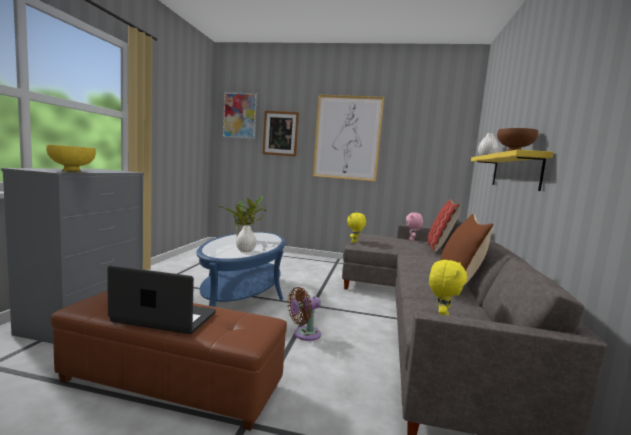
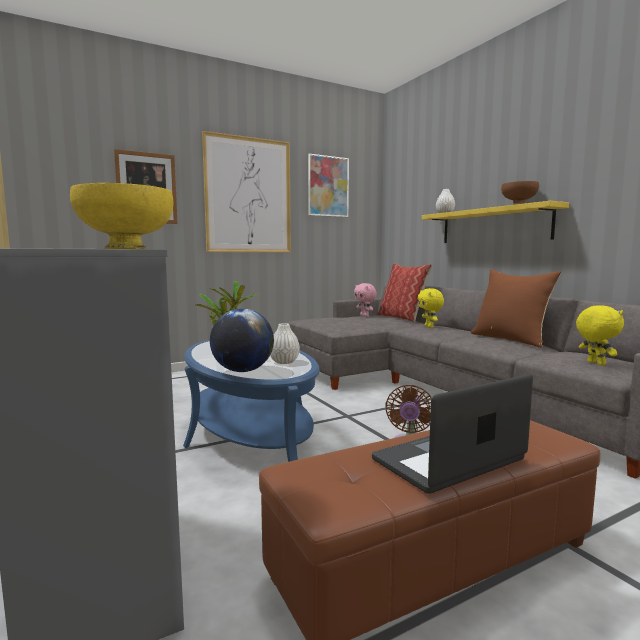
camera: 40 degrees left, 0 degrees up
(211, 249) = (242, 371): none -> globe
(240, 115) = (64, 155): picture -> picture (328, 186)
(354, 242) = (328, 328): yellow plush toy -> yellow plush toy (429, 327)

